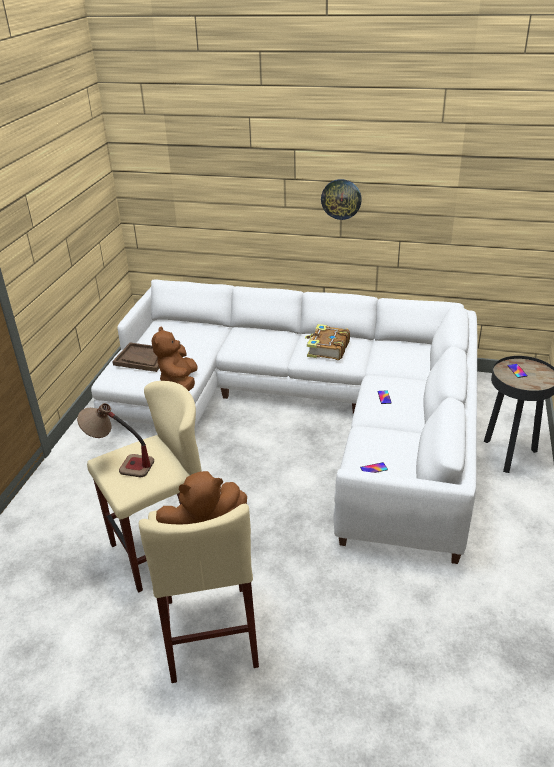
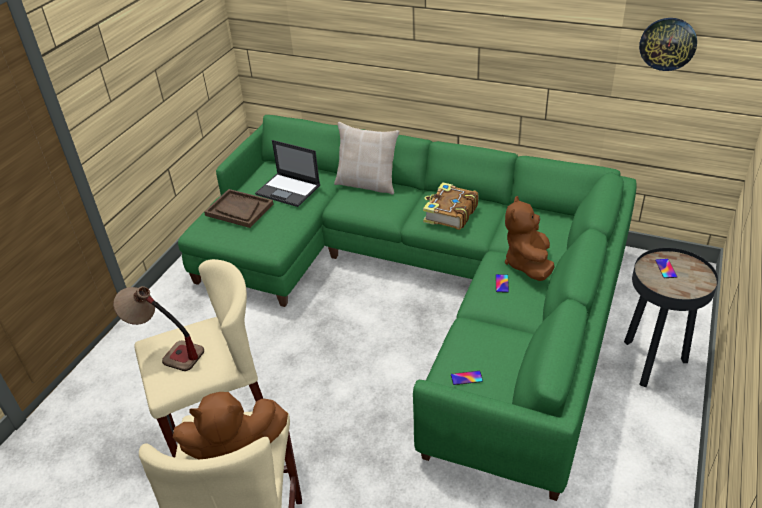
camera: 10 degrees right, 5 degrees up
(179, 383) = (272, 244): brown plush toy -> brown plush toy (528, 264)
(183, 340) = (289, 190): none -> laptop
(250, 331) = (367, 184): none -> beige pillow
(308, 411) = (424, 283): white sofa -> green sofa
(341, 199) = (479, 34): wall clock -> wall clock (668, 44)

